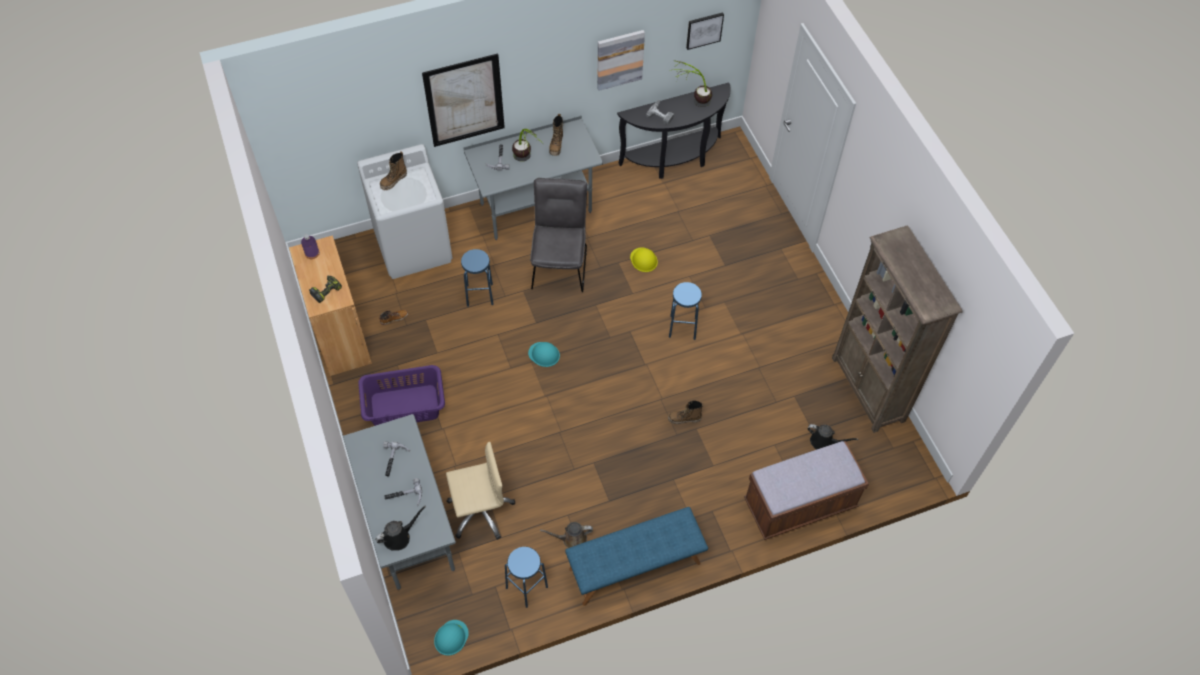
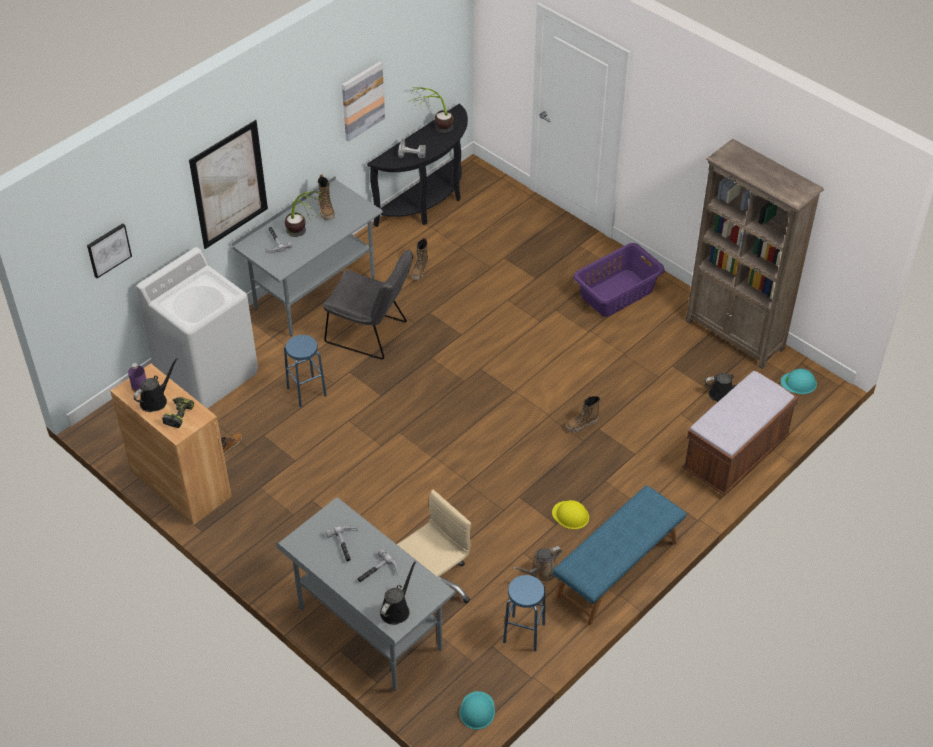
camera: 25 degrees left, 10 degrees down
(317, 270) = (155, 400): none -> black watering can
(394, 181) = (183, 293): boot -> boot (420, 271)
(405, 407) = (294, 522): purple laundry basket -> purple laundry basket (617, 293)
(544, 354) = (408, 420): turquoise hard hat -> turquoise hard hat (799, 383)
(560, 263) = (371, 334): grey chair -> grey chair turned 135 degrees clockwise
(643, 260) = (453, 301): yellow hard hat -> yellow hard hat (570, 515)
(682, 327) = (529, 346): blue stool -> none
(704, 30) = (430, 49): picture -> picture (108, 250)

